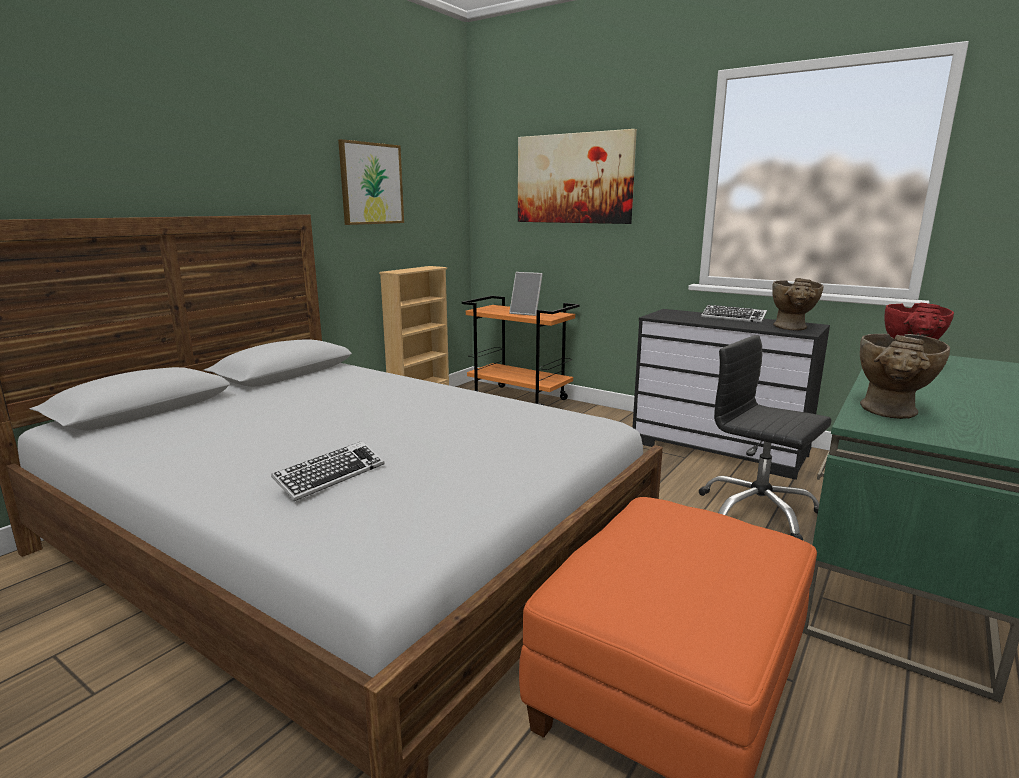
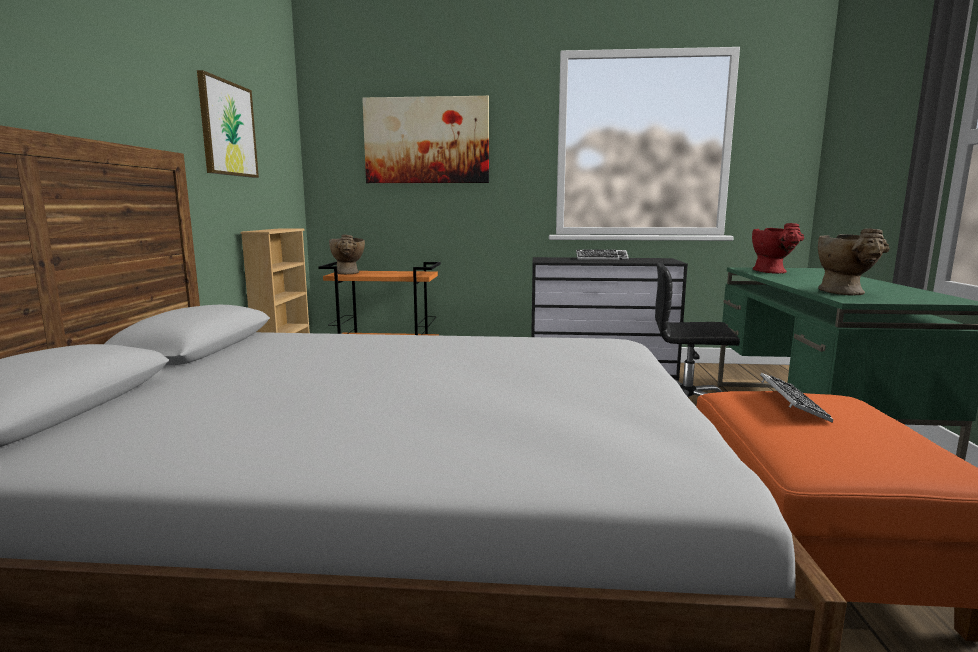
camera: 30 degrees left, 5 degrees down
(330, 476) = (494, 418): keyboard -> keyboard (791, 403)
(526, 313) = (392, 273): picture frame -> none
(792, 328) = (658, 261): beige vase -> beige vase (348, 273)

